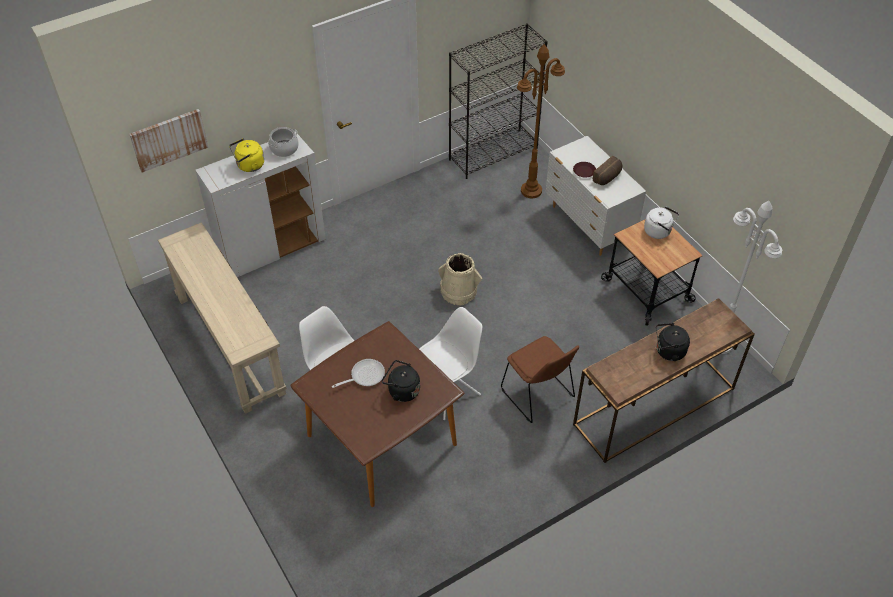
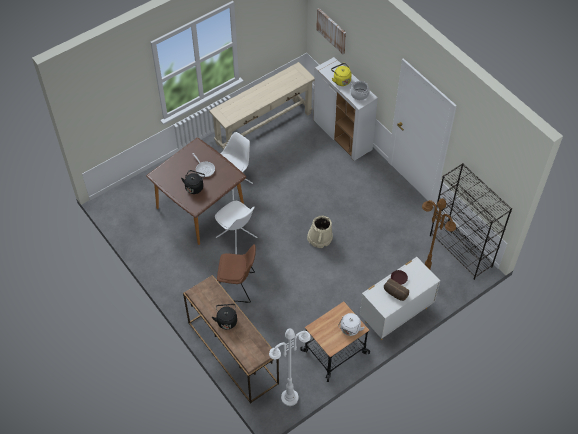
camera: 85 degrees right, 5 degrees up
(538, 395) = (237, 286): brown chair -> brown chair turned 135 degrees counterclockwise

